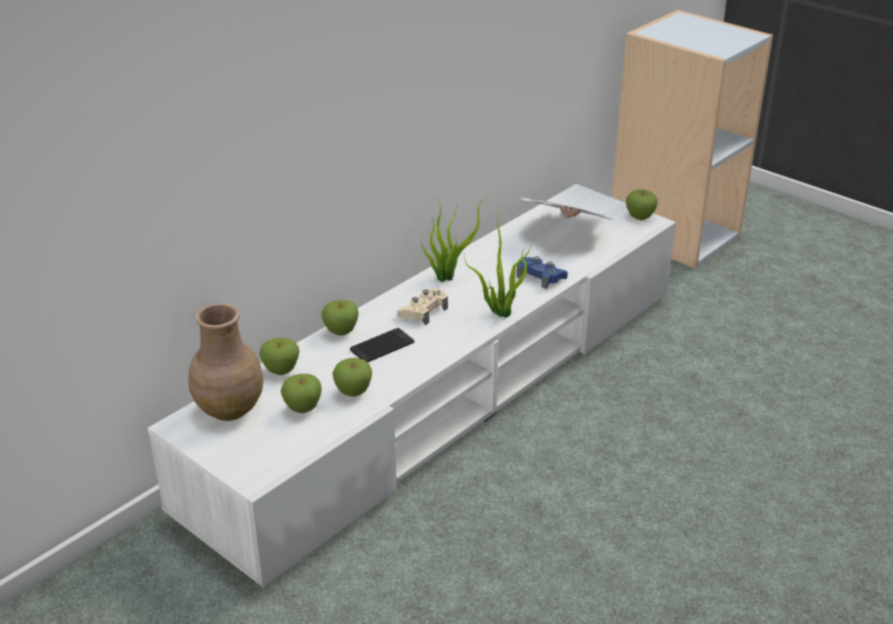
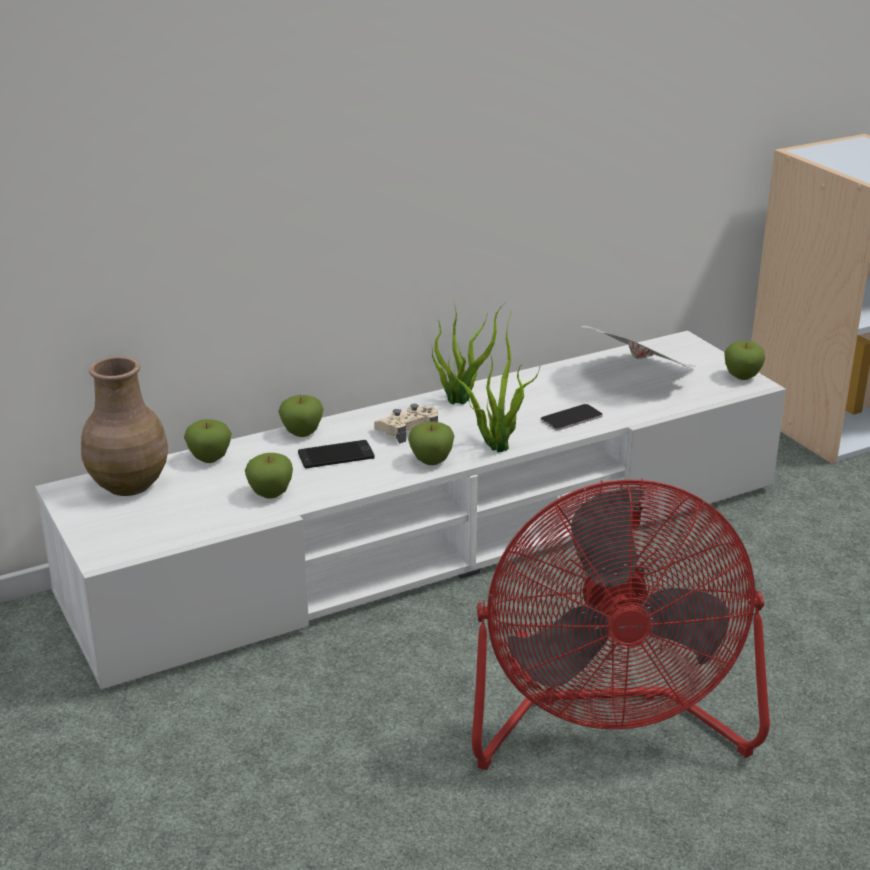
camera: 20 degrees right, 5 degrees down
(303, 408) = (205, 499): apple -> apple (431, 461)
(540, 277) = (571, 418): blue game controller -> phone
(651, 516) = (596, 724): none -> red fan

